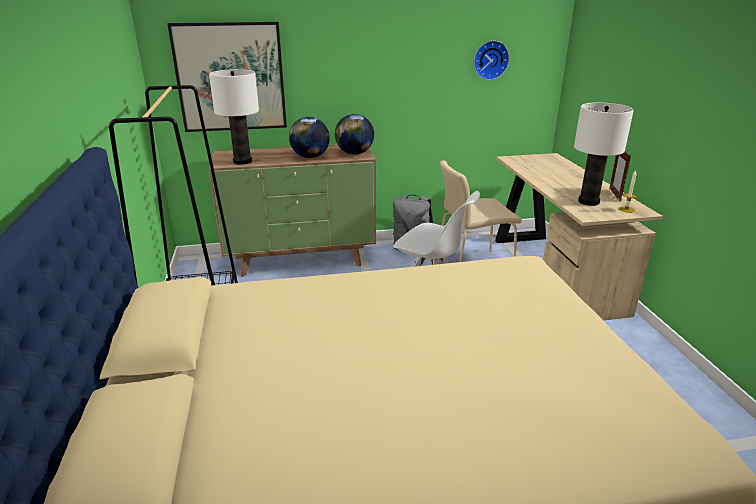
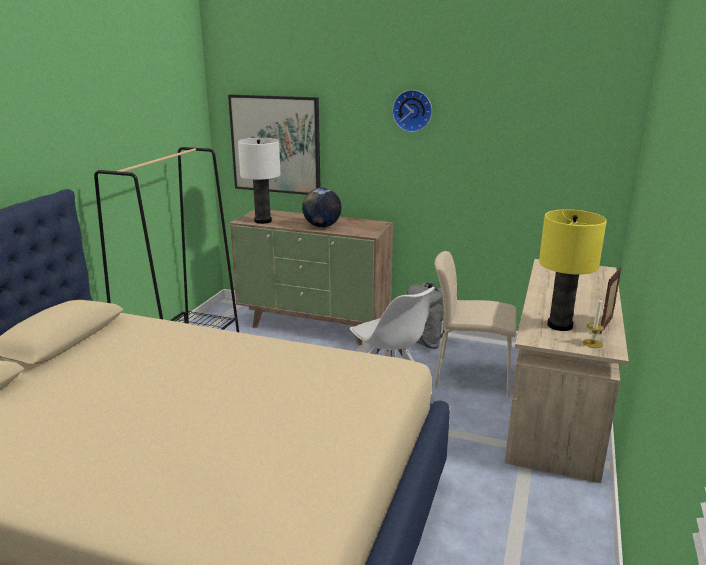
camera: 30 degrees right, 5 degrees down
(354, 153) = (365, 230): globe -> none
(490, 60) = (537, 149): wall clock -> wall clock (412, 110)
(588, 201) = (560, 325): white table lamp -> yellow table lamp

